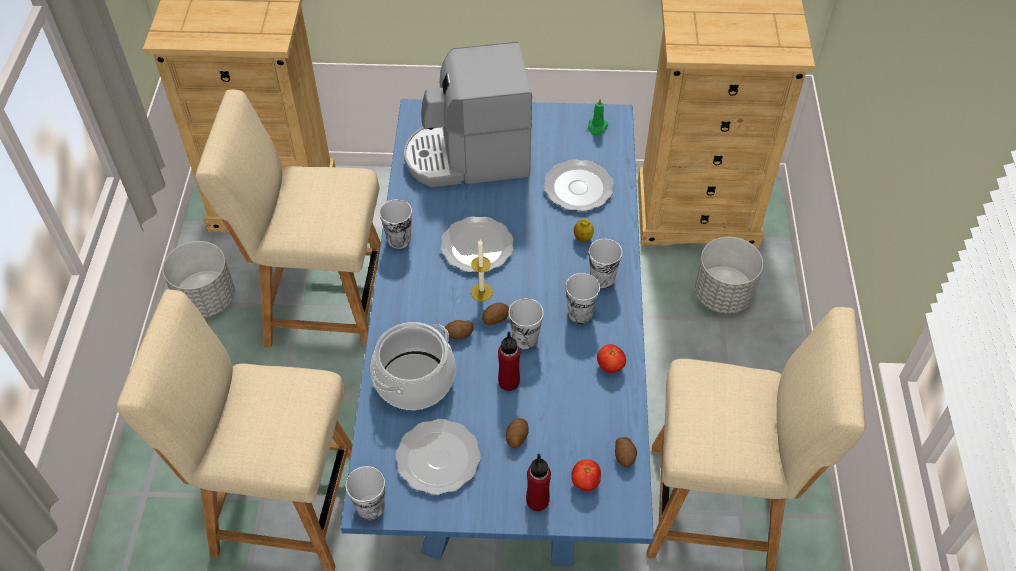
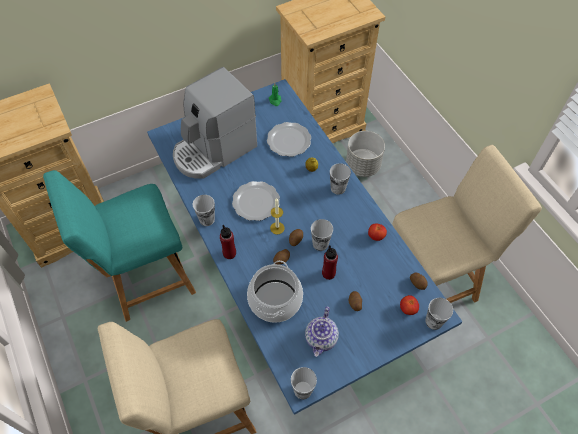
camera: 30 degrees left, 5 degrees up
(206, 299) = (68, 310): grey planter -> none
(321, 305) = (145, 278): beige chair -> turquoise chair
(439, 458) = (321, 339): plate -> teapot
(537, 501) = (390, 334): red bottle -> red bottle (229, 253)
(580, 314) = (340, 214): cup -> cup (434, 321)

